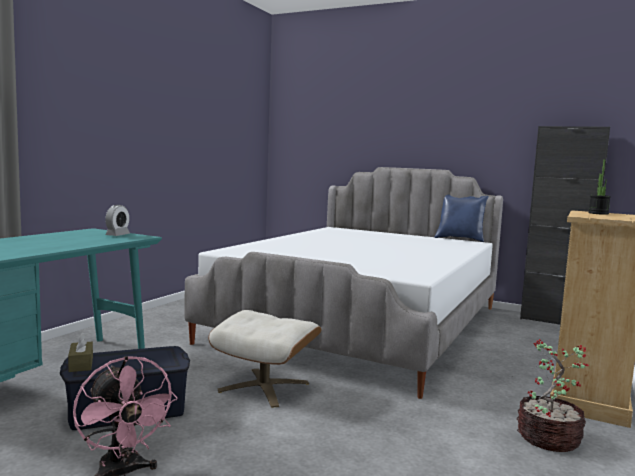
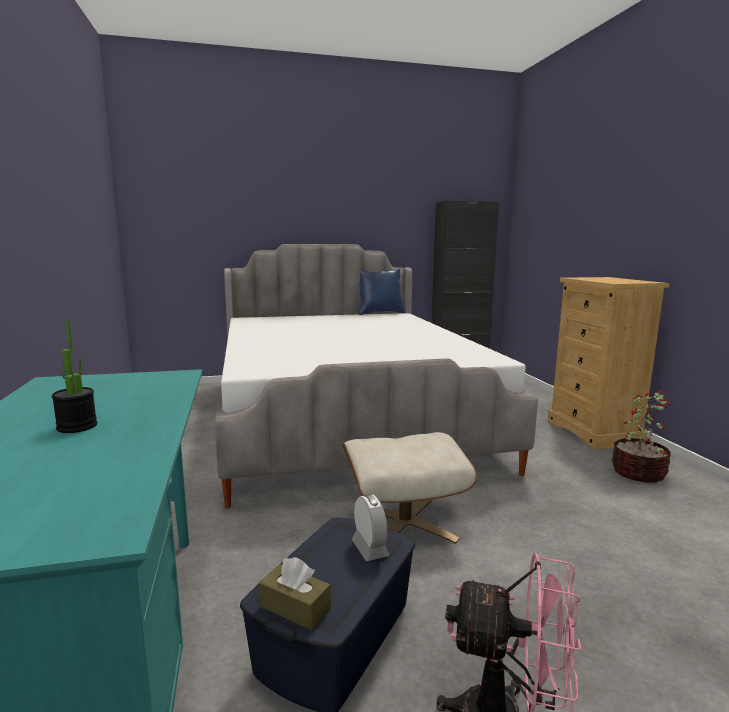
camera: 40 degrees left, 5 degrees up
(117, 235) = (133, 380): alarm clock -> alarm clock (370, 548)
(598, 213) = (593, 278): potted plant -> potted plant (77, 426)

